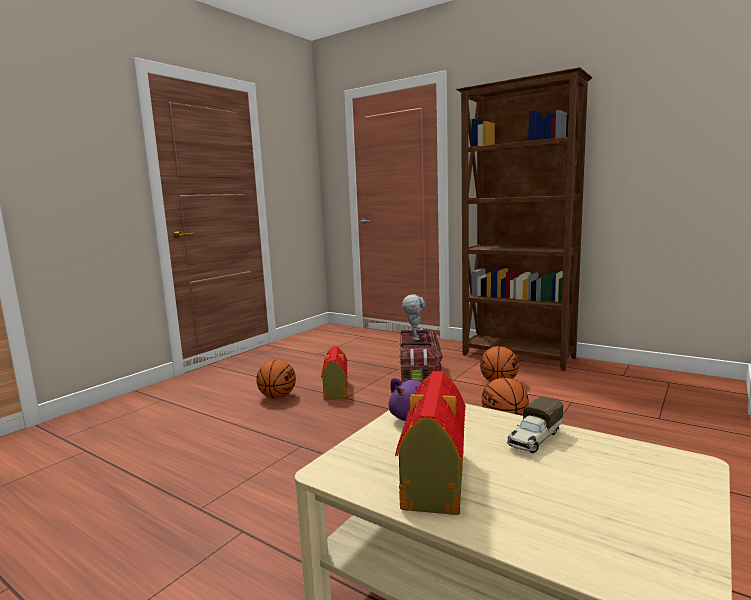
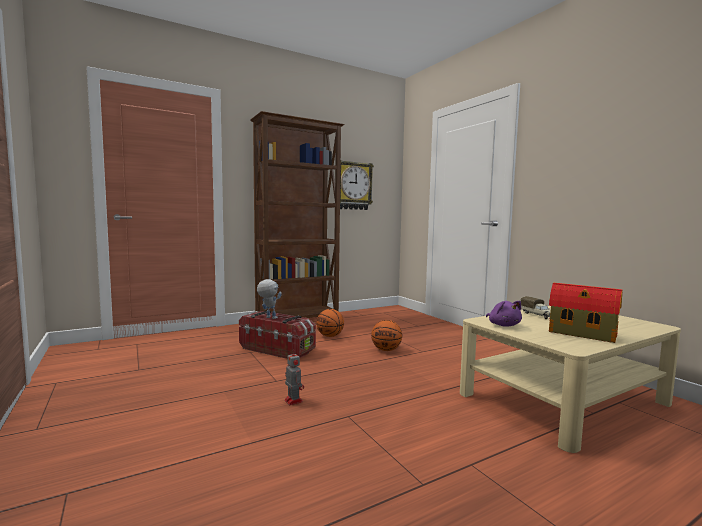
camera: 65 degrees left, 5 degrees down
(277, 397) = (219, 408): basketball -> none
(312, 416) = (293, 400): none -> toy robot
(335, 390) = (253, 381): toy house -> none
(641, 159) = (353, 186): none -> wall clock

